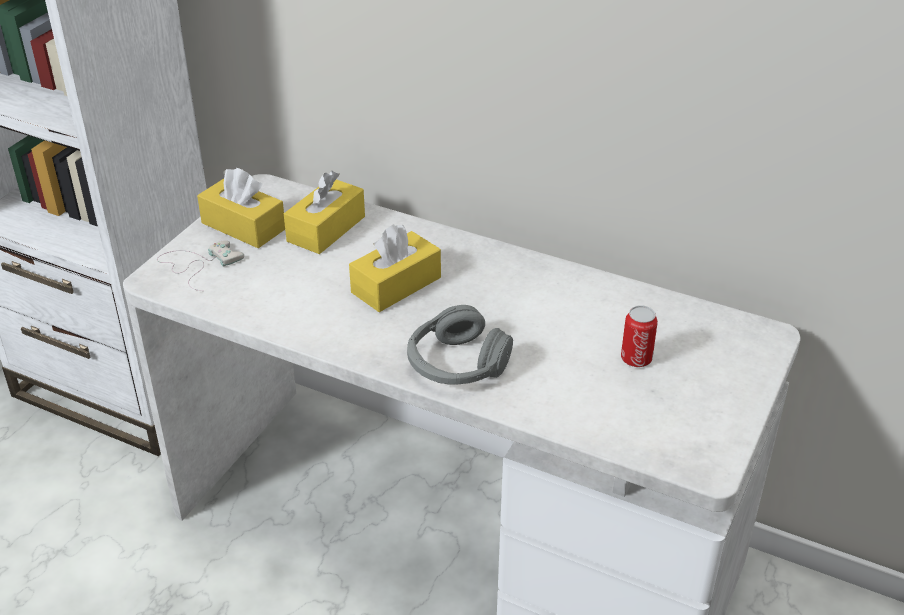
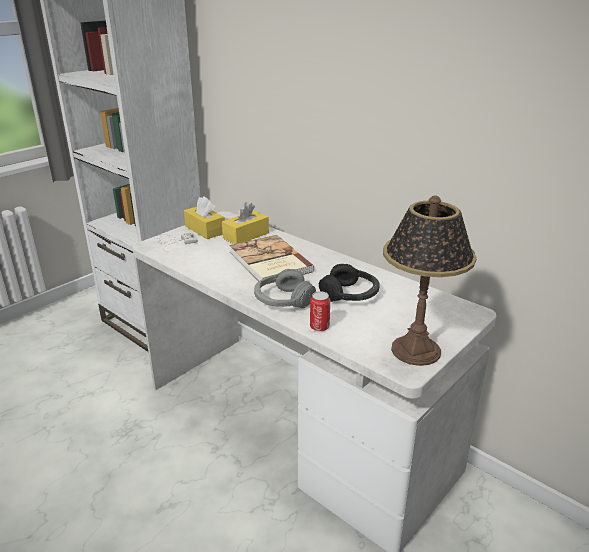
camera: 15 degrees right, 10 degrees down
(396, 285) = (269, 262): yellow tissue box -> book
(562, 333) = (350, 294): none -> black headphones
(636, 359) = (388, 312): can -> can (319, 327)
(706, 427) = (416, 350): none -> table lamp

